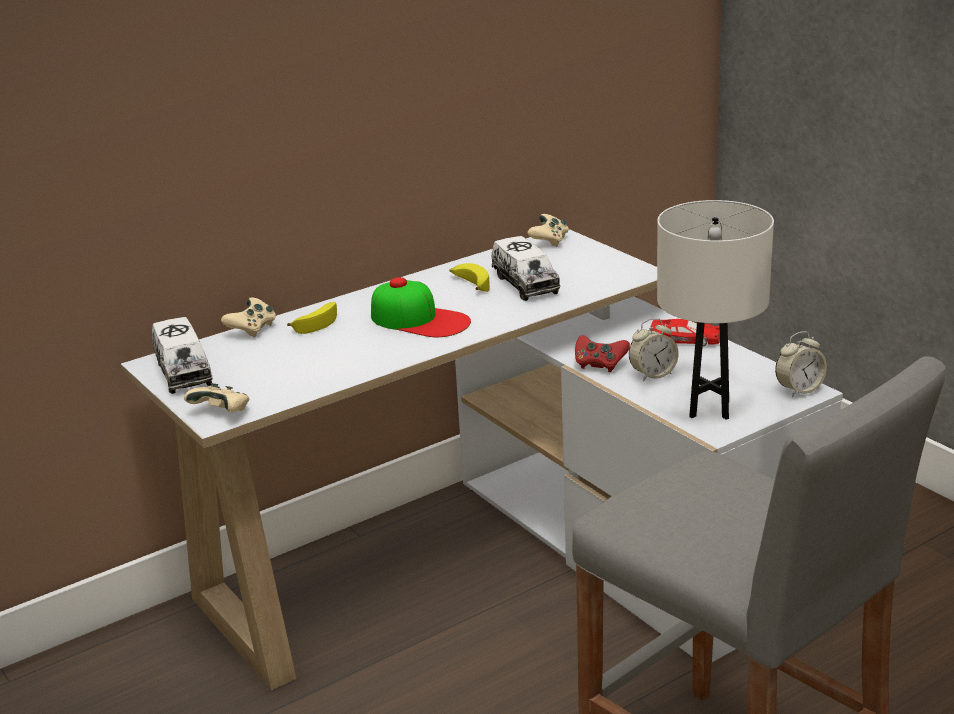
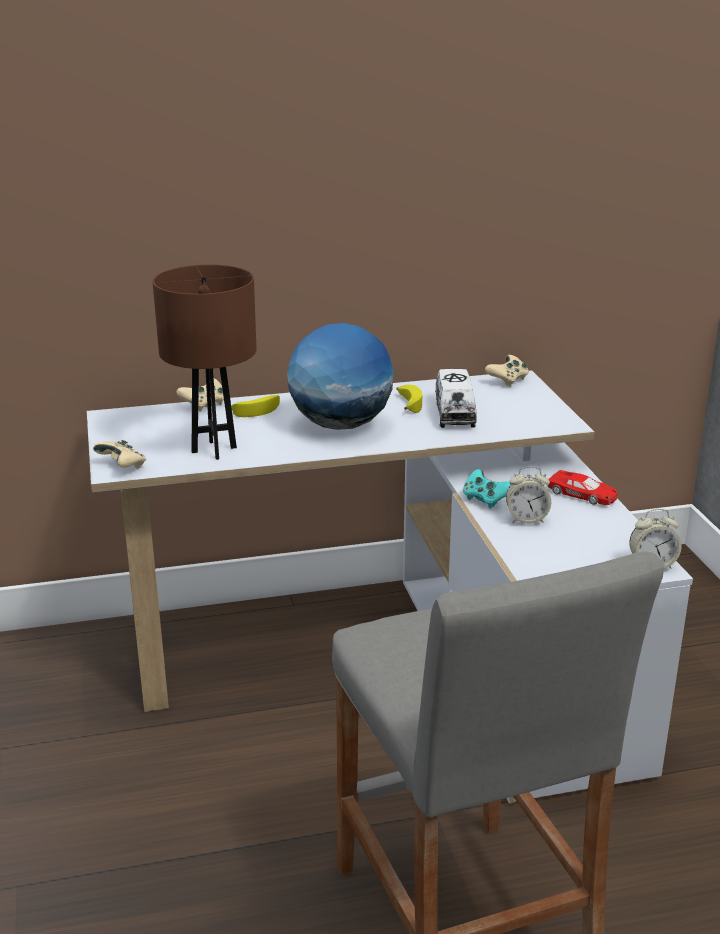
camera: 20 degrees right, 0 degrees up
(183, 371) = (124, 427): toy truck -> none
(308, 373) = (214, 450): none -> brown table lamp
(420, 319) = (340, 425): cap -> globe
(599, 365) = (486, 499): red game controller -> turquoise game controller
(709, 409) = (552, 563): white table lamp -> none

